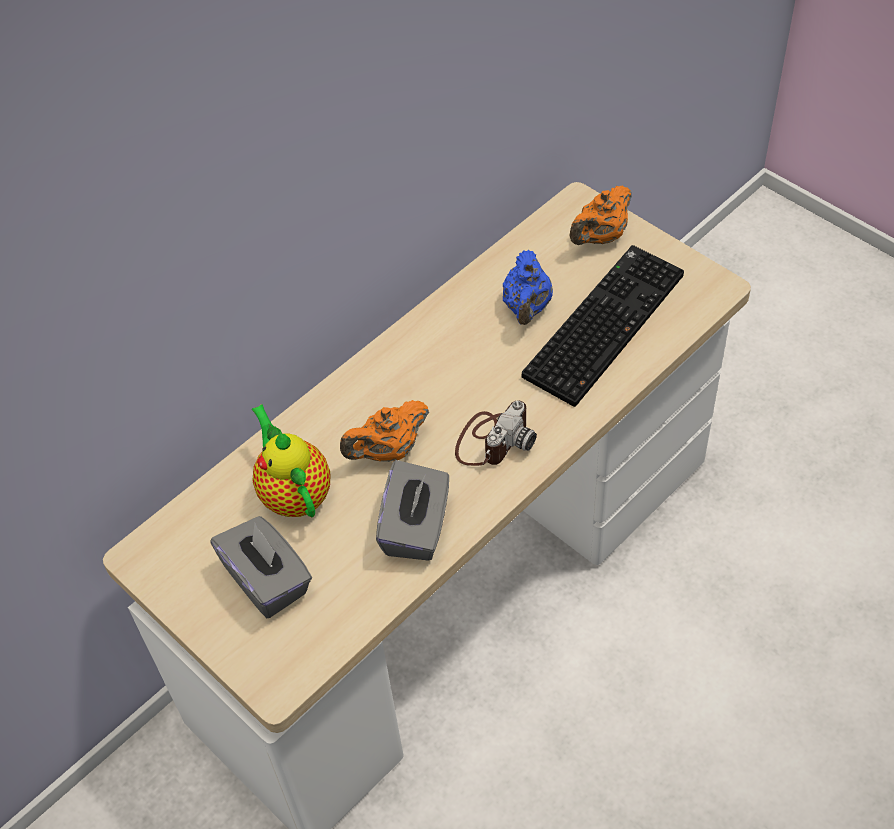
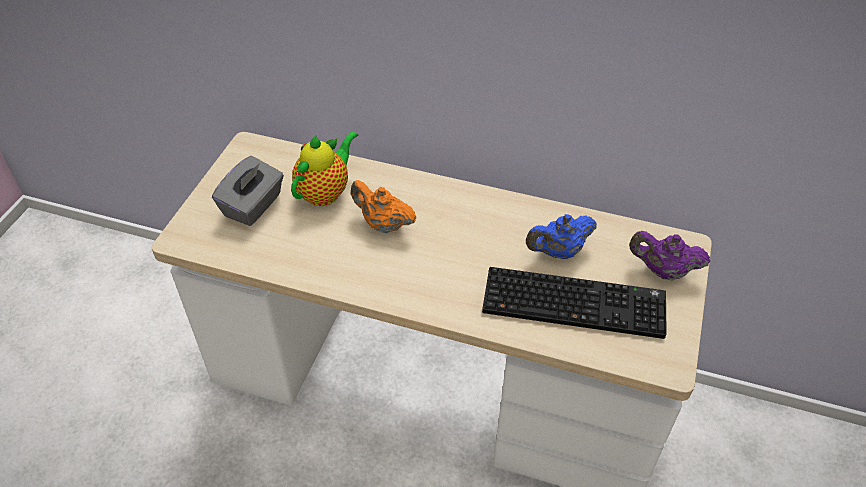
camera: 60 degrees right, 5 degrees down
(416, 528) = (326, 262): grey tissue box -> none
(493, 439) = (424, 275): camera -> none
(600, 237) = (663, 271): orange teapot -> purple teapot

